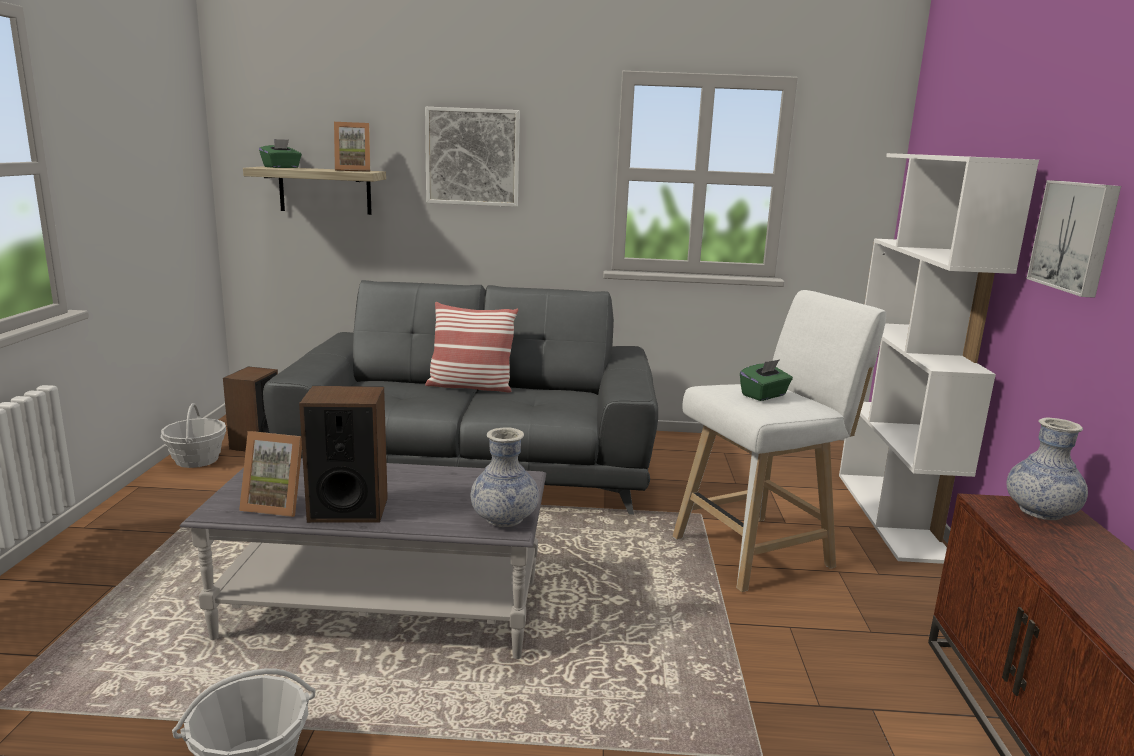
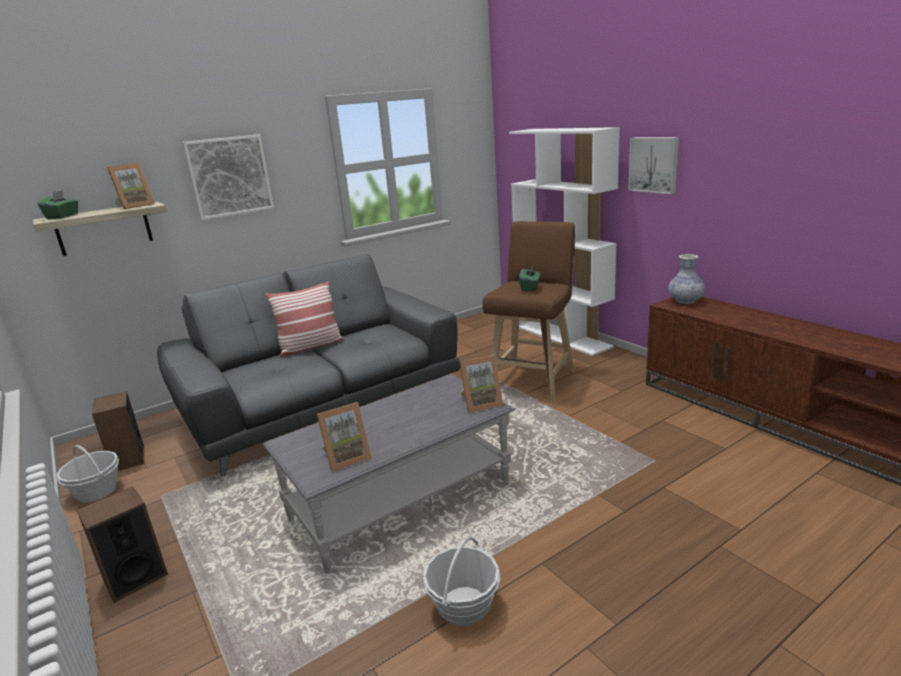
camera: 35 degrees left, 5 degrees up
(348, 509) = (393, 439): speaker -> speaker (135, 577)
(504, 519) = (481, 403): vase -> picture frame
(759, 551) = (534, 378): white stool -> brown stool

